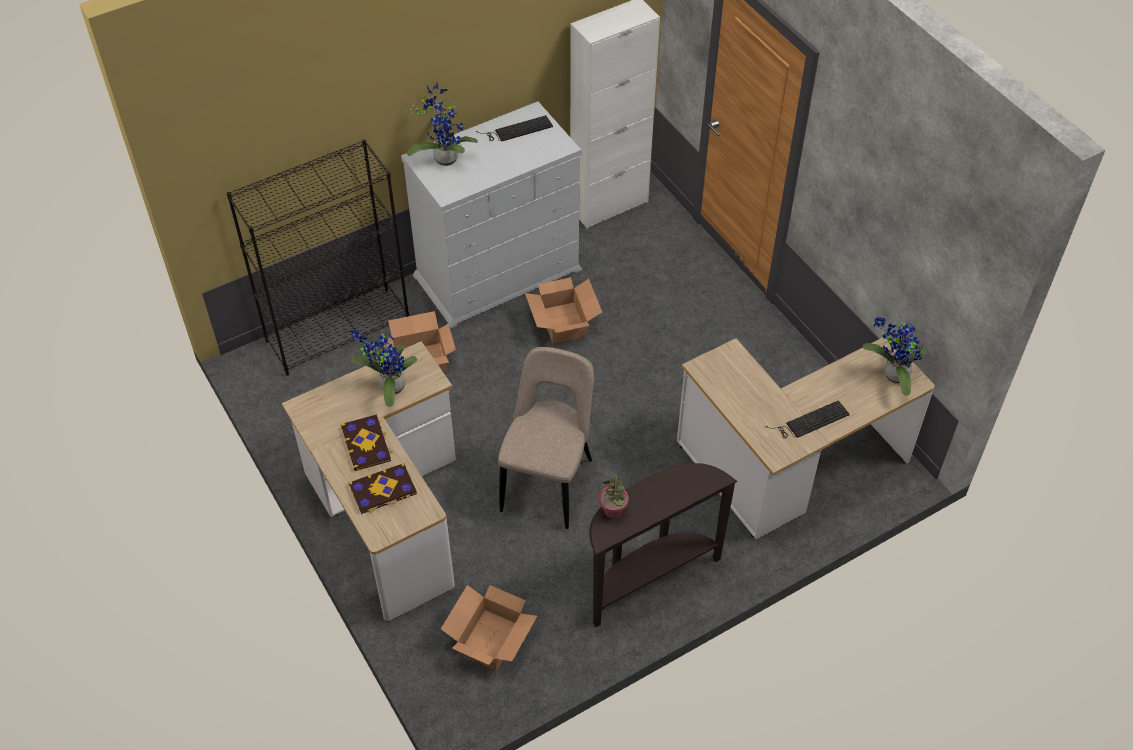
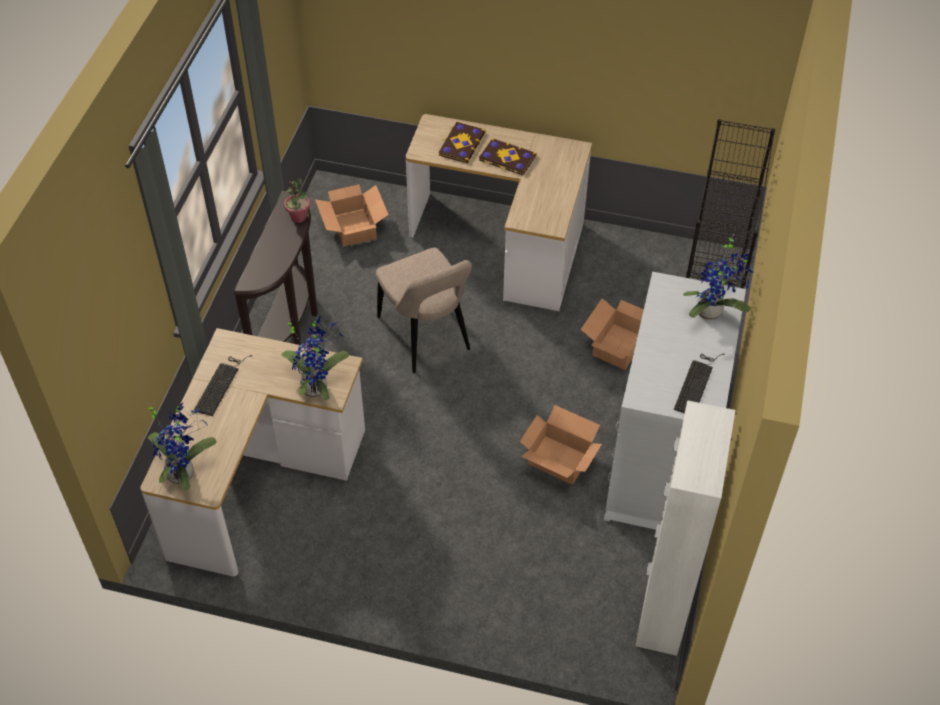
camera: 135 degrees right, 0 degrees up
(389, 386) = (542, 196): potted plant -> potted plant (316, 386)

